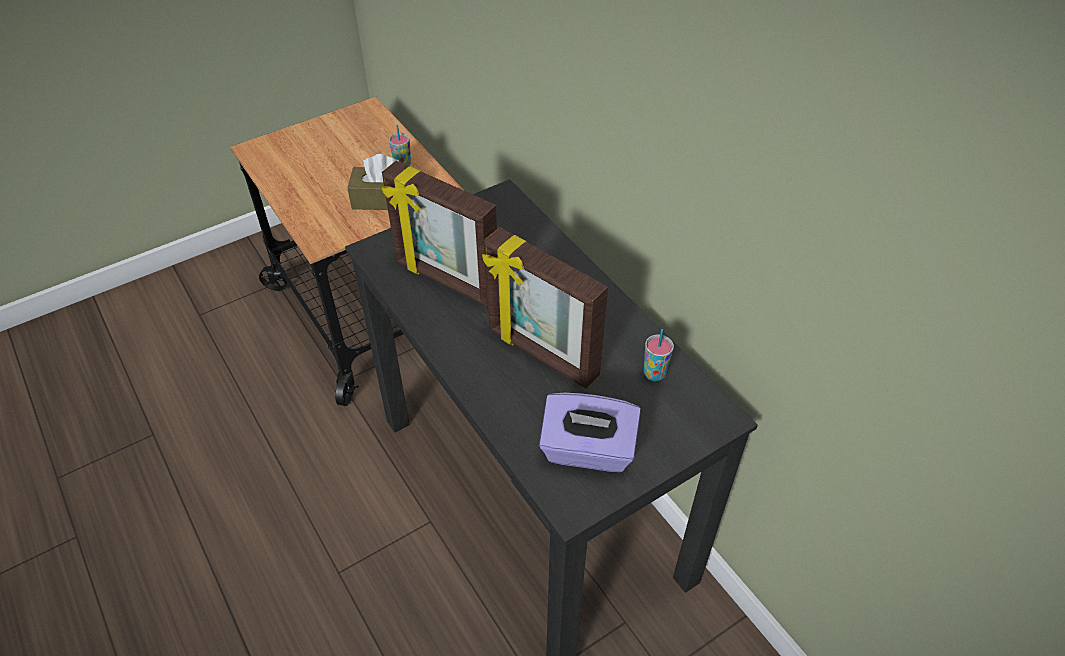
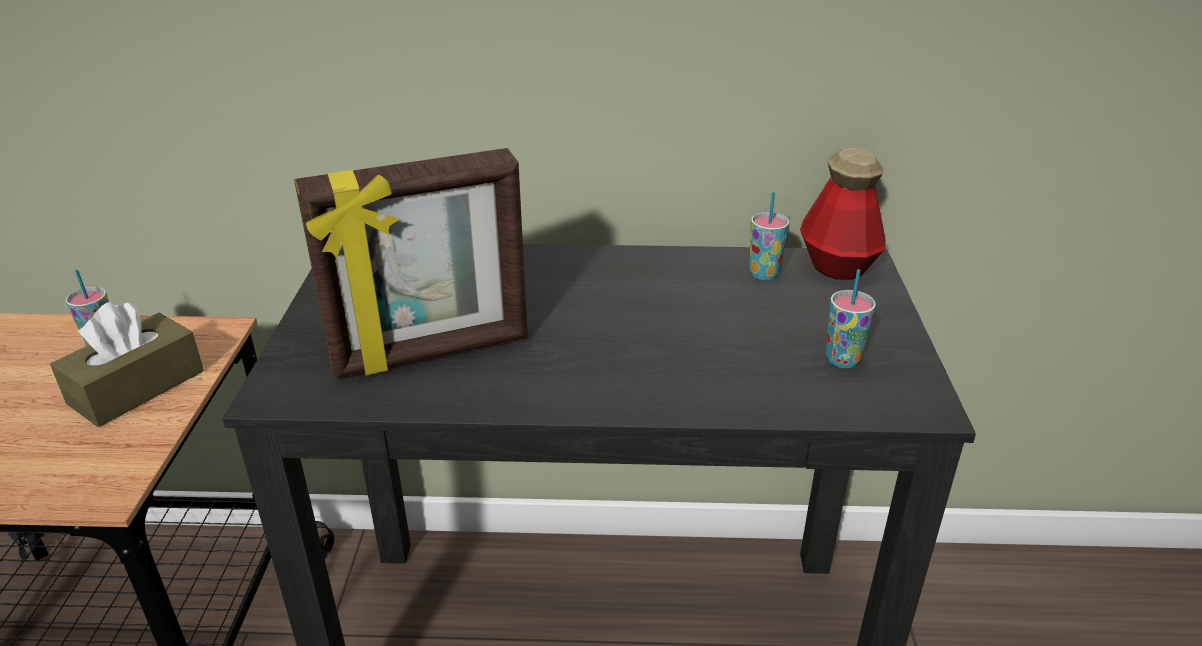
camera: 55 degrees left, 15 degrees down
(541, 354) = (654, 332): picture frame -> none
(587, 451) = (842, 360): purple tissue box -> cup
(703, 406) = (837, 266): none -> bottle

